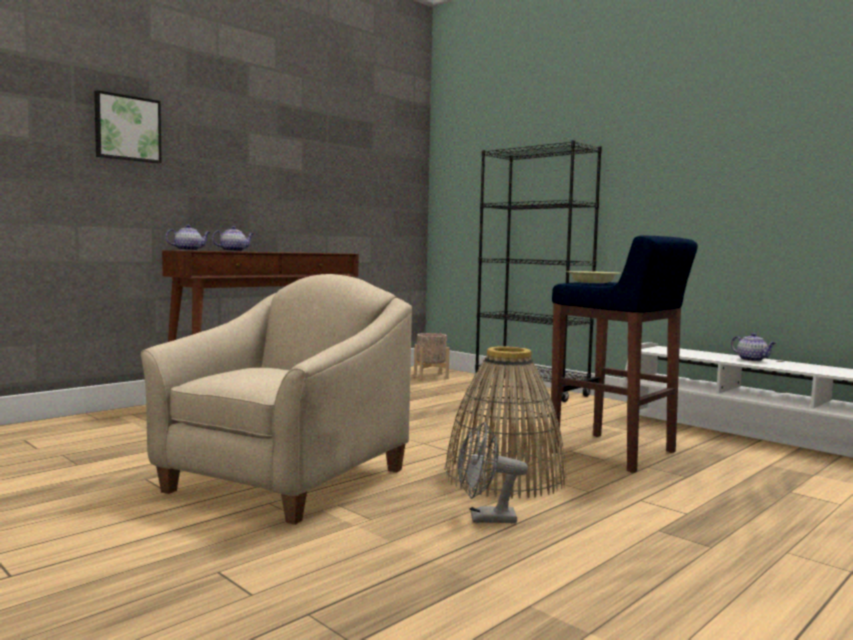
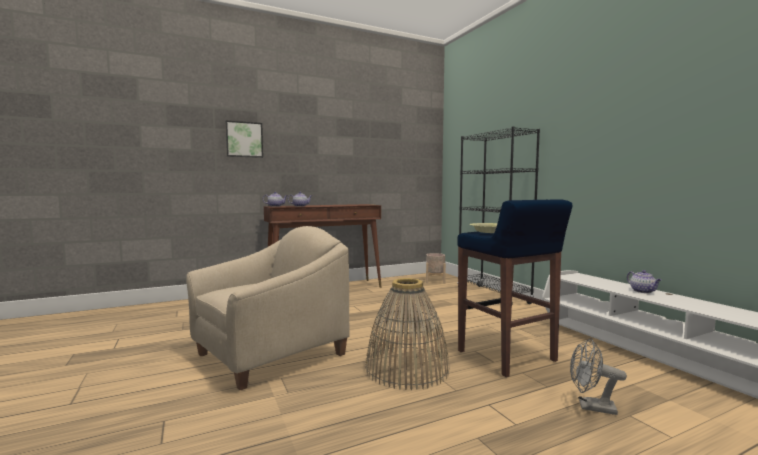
camera: 20 degrees right, 0 degrees up
(485, 519) = (359, 404): grey fan -> grey fan (591, 407)

